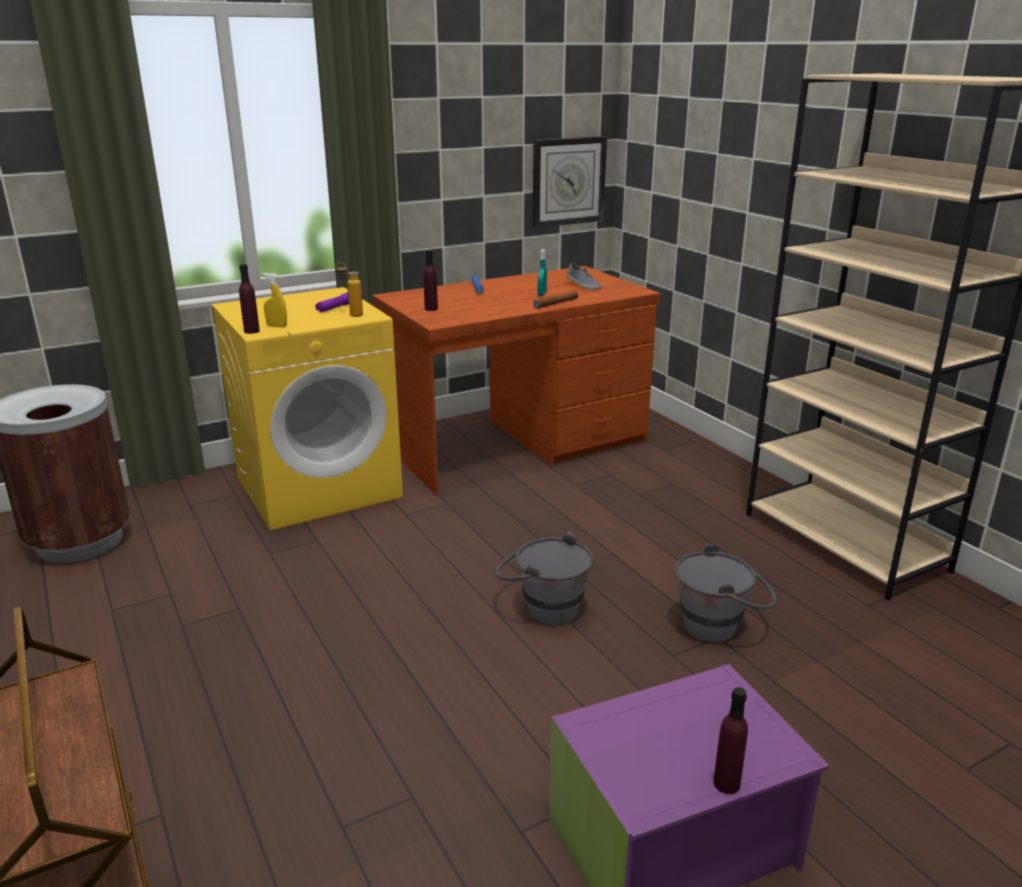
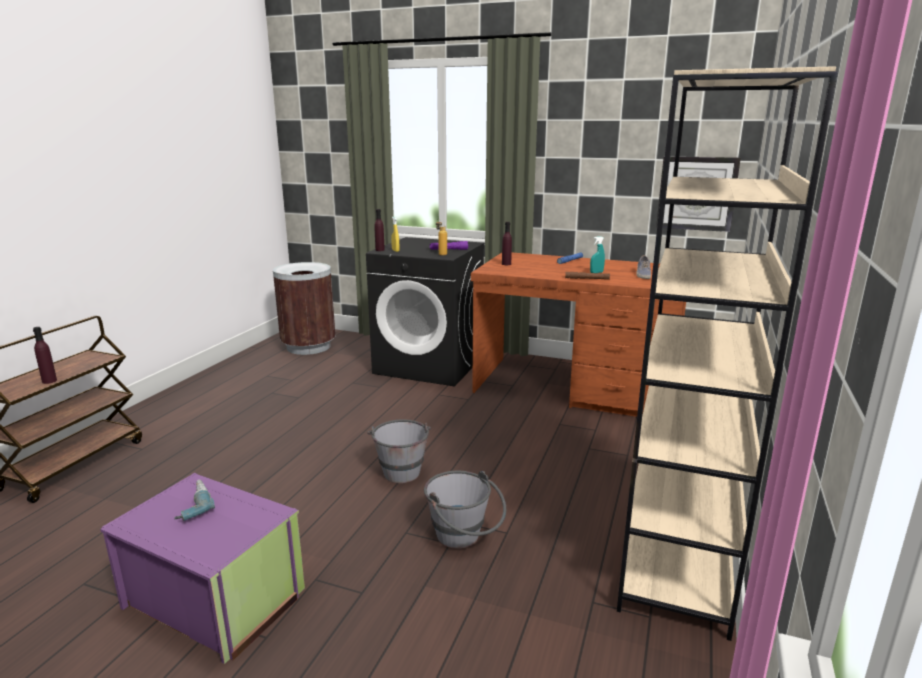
camera: 50 degrees right, 5 degrees down
(319, 487) = (430, 365): yellow washing machine -> black washing machine
(645, 739) = (192, 505): none -> power drill
(726, 783) = (164, 544): purple bottle -> purple bottle (49, 381)

